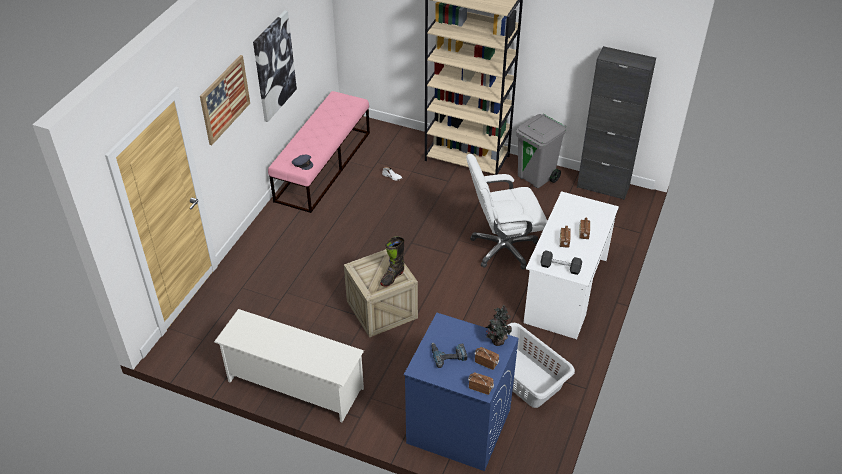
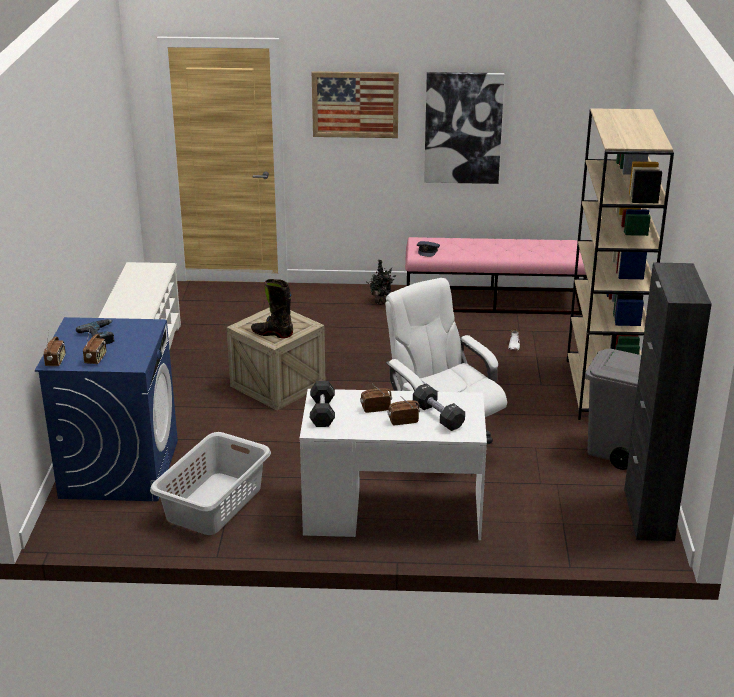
camera: 70 degrees right, 15 degrees down
(496, 340) = (133, 360): potted plant -> potted plant (381, 301)
(583, 217) = (438, 416): none -> black dumbbell

